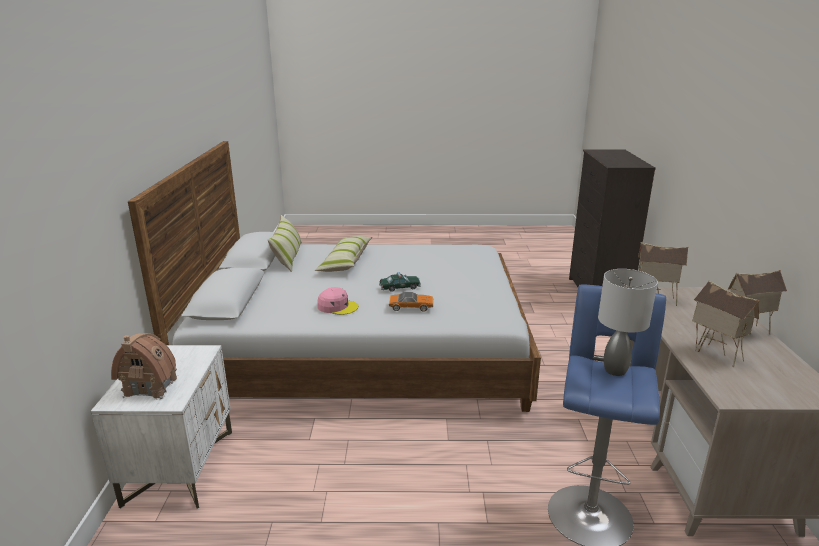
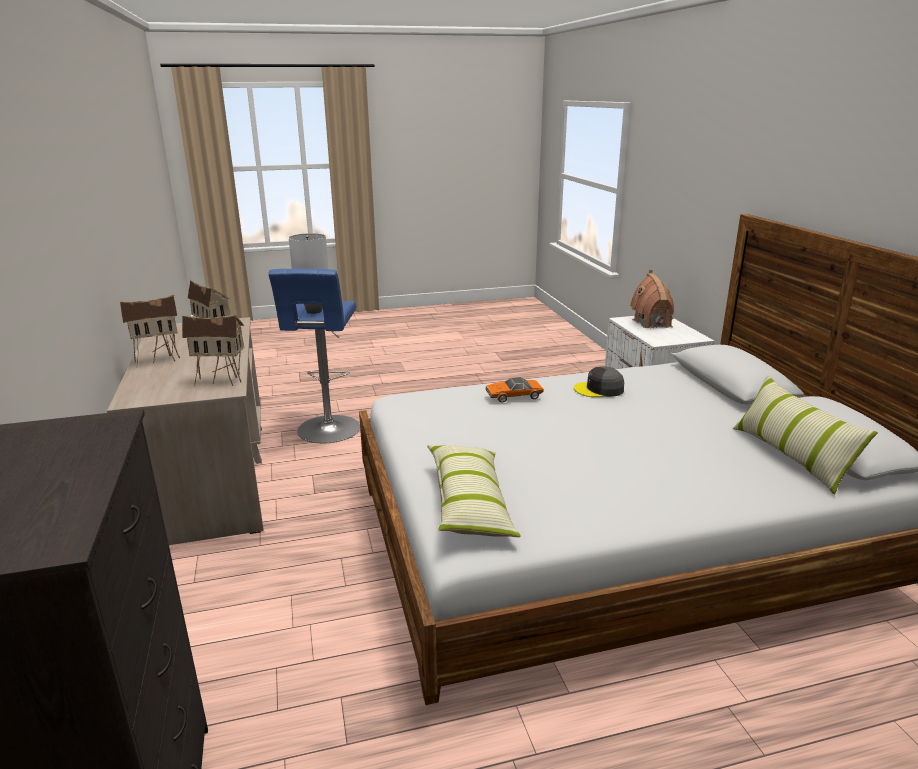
camera: 165 degrees right, 0 degrees up
(337, 306) = (599, 389): pink cap -> grey cap
(345, 262) = (684, 459): pillow -> pillow (470, 503)
(400, 287) = (549, 419): toy car -> none

